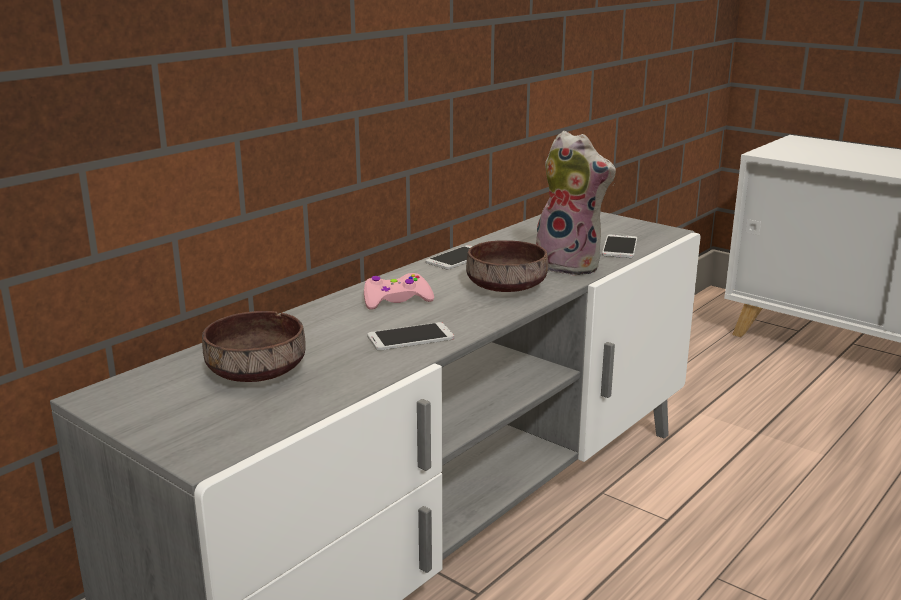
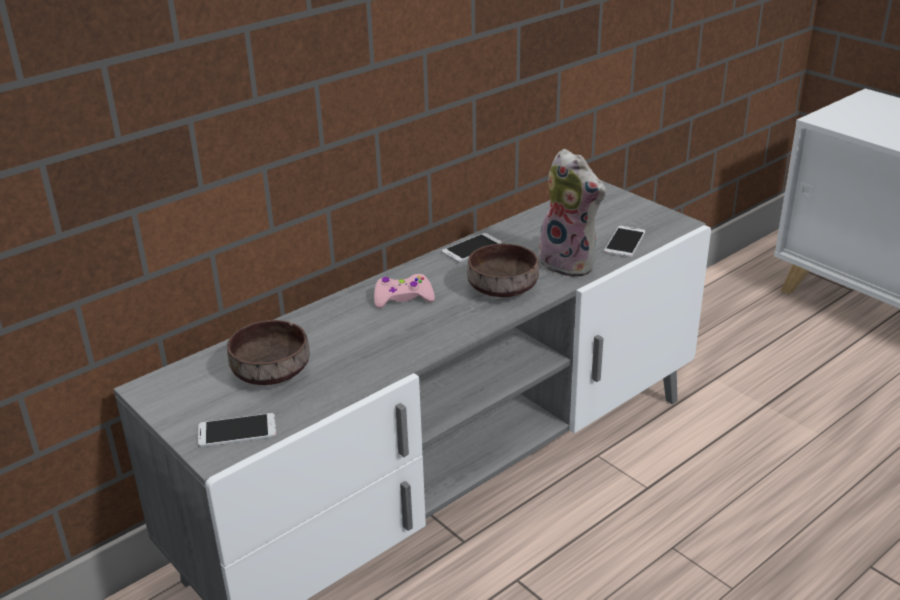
camera: 10 degrees right, 10 degrees up
(410, 337) = (402, 343): phone -> phone (237, 431)

